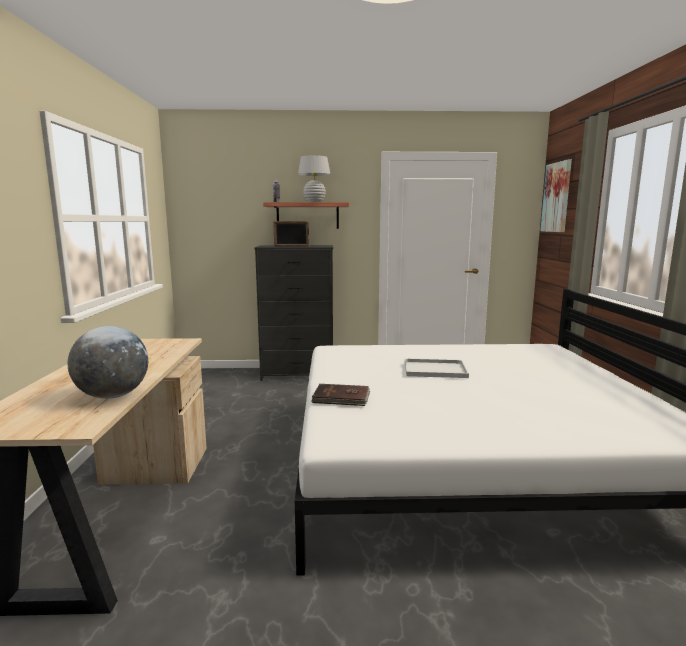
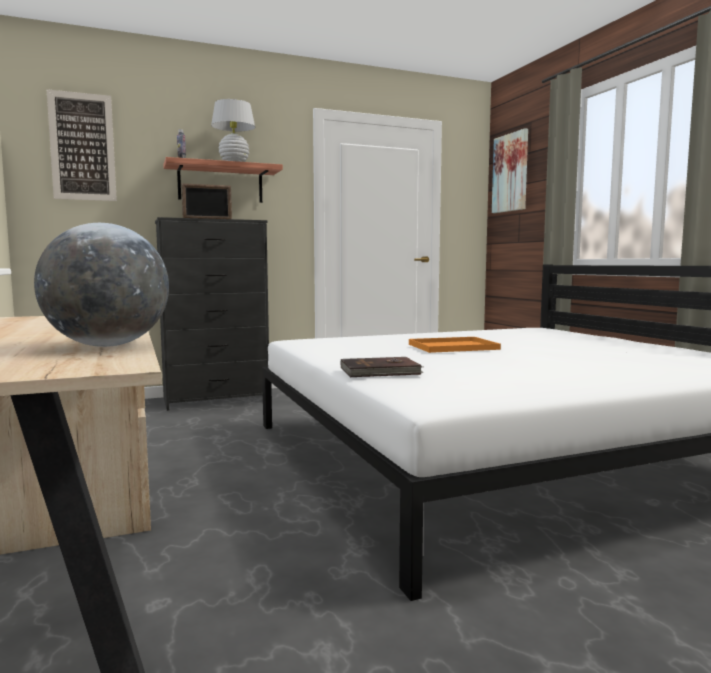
camera: 20 degrees left, 5 degrees down
(213, 195) = (82, 147): none -> picture
(436, 369) = (454, 346): white tray -> orange tray

